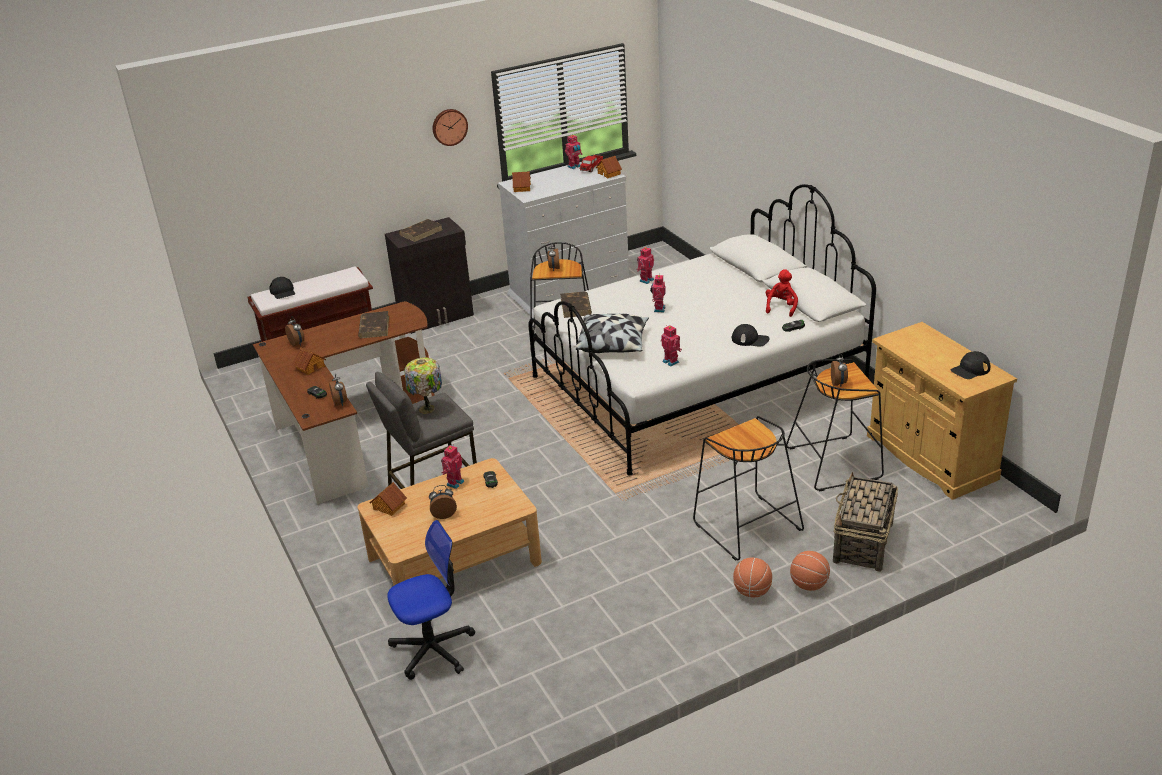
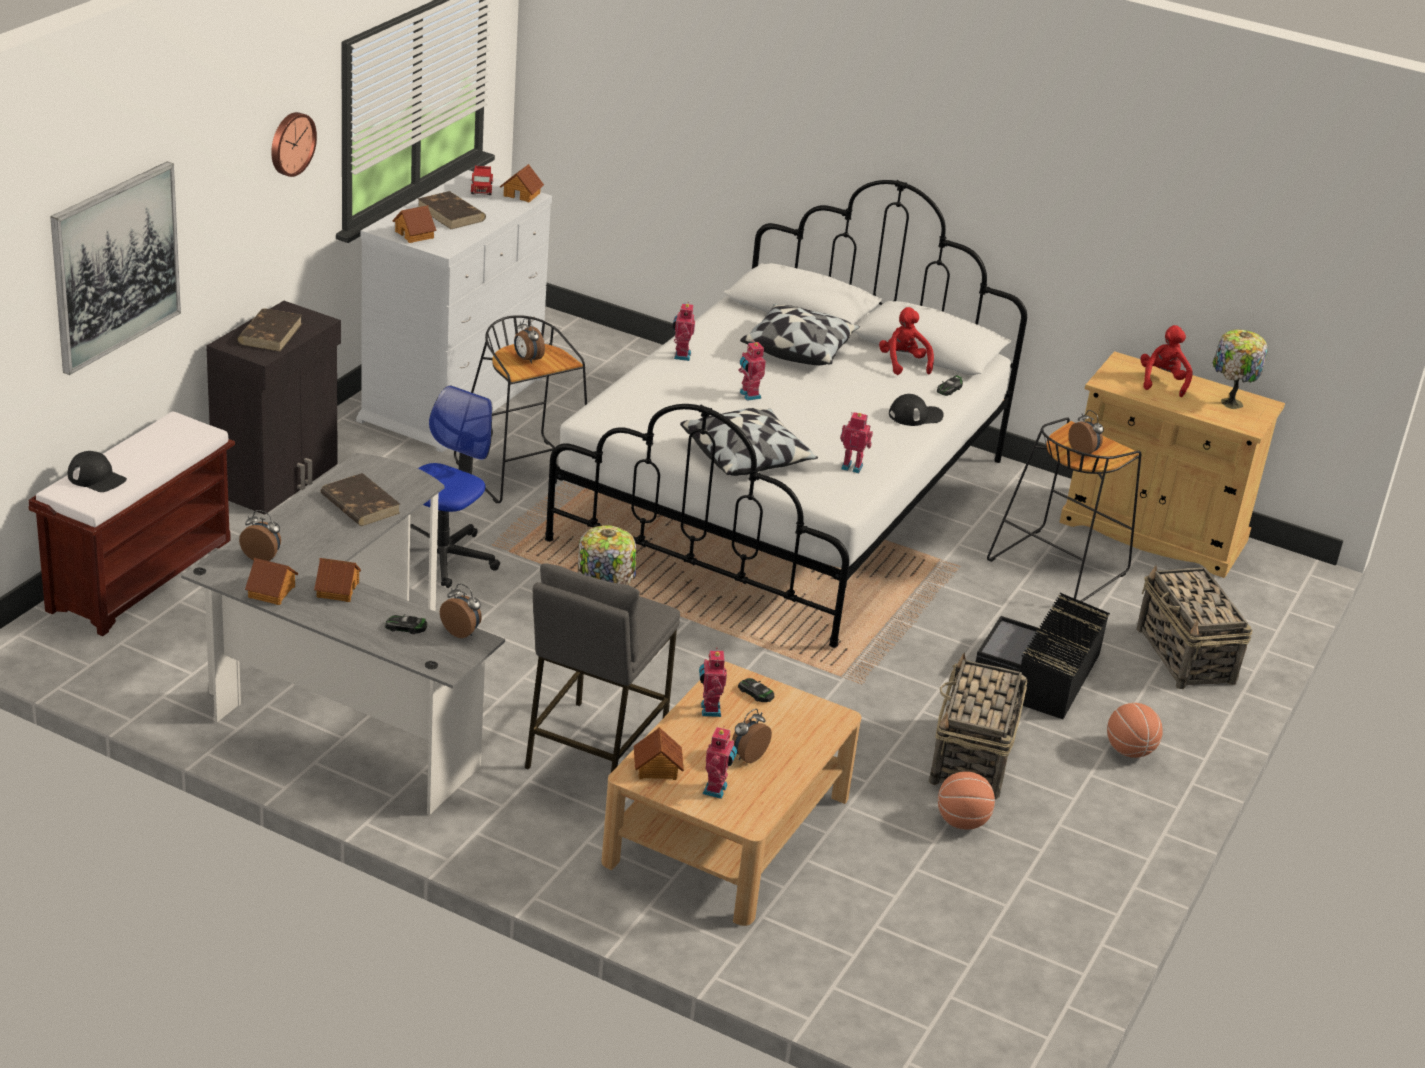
camera: 40 degrees left, 0 degrees up
(280, 361) = (272, 592): none -> toy house
(308, 179) = (115, 266): none -> picture
(347, 431) = (343, 692): brown desk -> grey desk
(433, 649) = (835, 952): office chair -> office chair (443, 558)
(574, 166) = (452, 189): toy robot -> toy robot (716, 790)
(576, 307) = (629, 413): brown book -> brown book (451, 214)
(641, 564) = (971, 759): none -> basket
(723, 288) = (798, 349): none -> pillow
(745, 526) = (1041, 674): black stool -> black storage box
(809, 585) = (1180, 723): basketball -> basketball (962, 822)
(933, 347) = (1162, 382): none -> red plush toy
(970, 370) = (1229, 402): black cap -> table lamp

